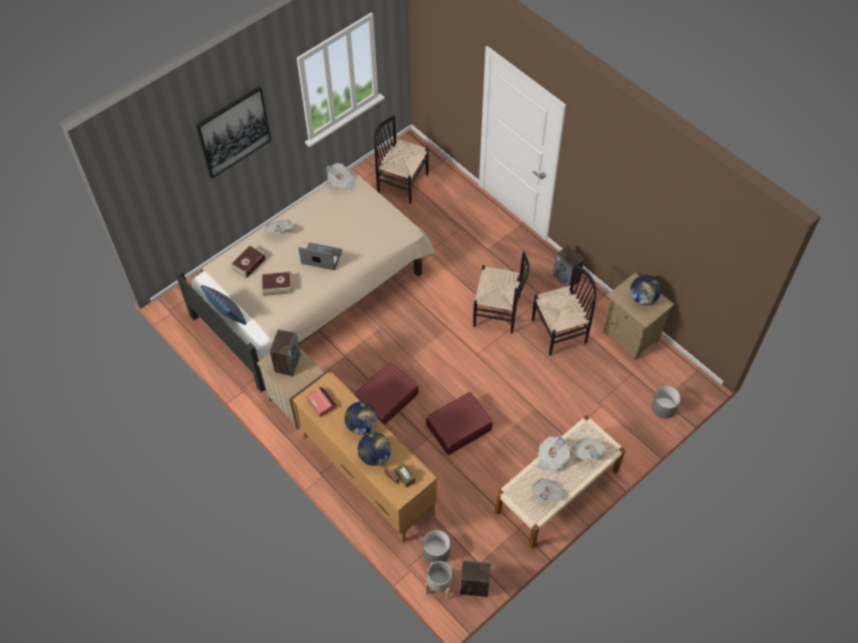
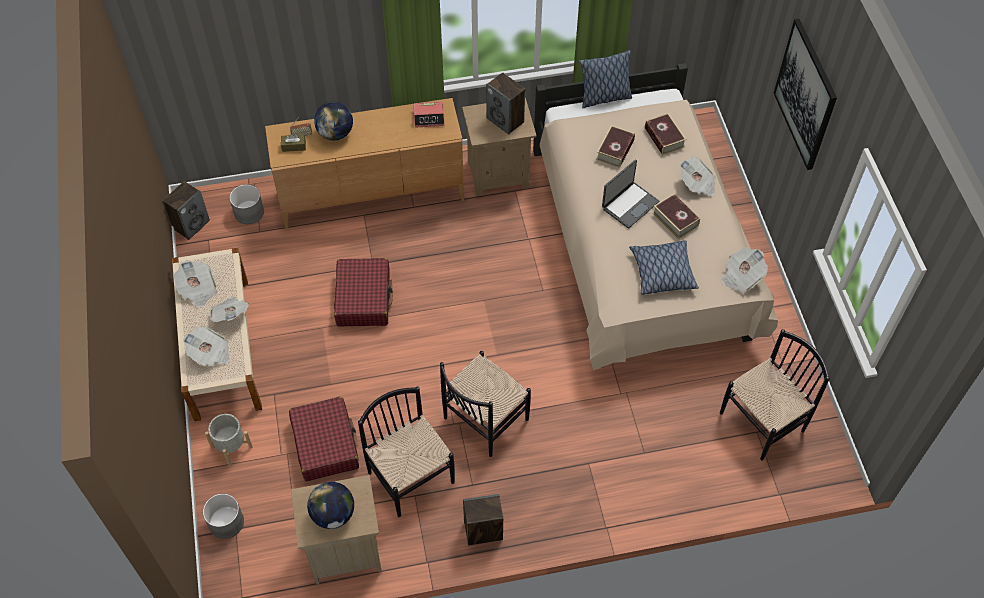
camera: 120 degrees right, 0 degrees up
(318, 230) = (675, 219): none -> book
(361, 425) = (377, 138): globe -> none
(365, 220) = (662, 272): none -> pillow
(386, 398) = (447, 251): red suitcase -> red suitcase (325, 444)
(439, 585) = (216, 199): grey planter -> grey planter (232, 447)
(561, 331) = (409, 474): black chair -> black chair turned 135 degrees clockwise

